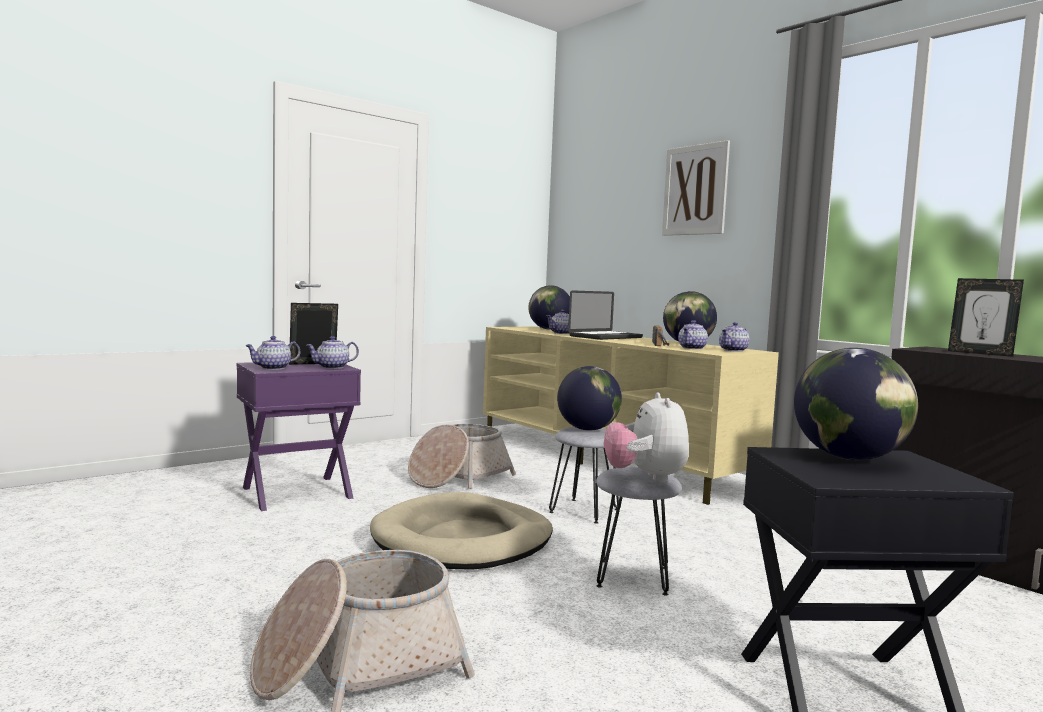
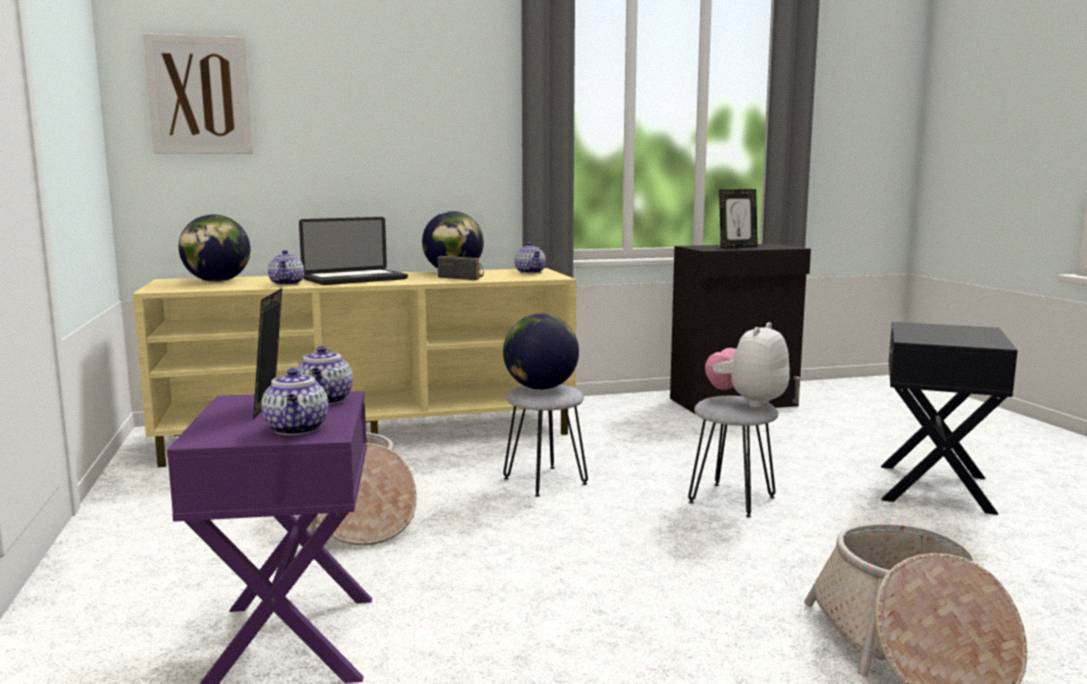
camera: 65 degrees left, 5 degrees up
(463, 540) = (596, 552): beige dog bed -> none
(605, 337) = (355, 279): laptop -> laptop turned 75 degrees clockwise
(645, 477) = (748, 402): plush toy -> plush toy turned 105 degrees clockwise
(692, 348) = (505, 276): teapot -> none
(695, 190) = (395, 84): picture -> picture (199, 95)
(849, 458) = (926, 332): globe -> none

